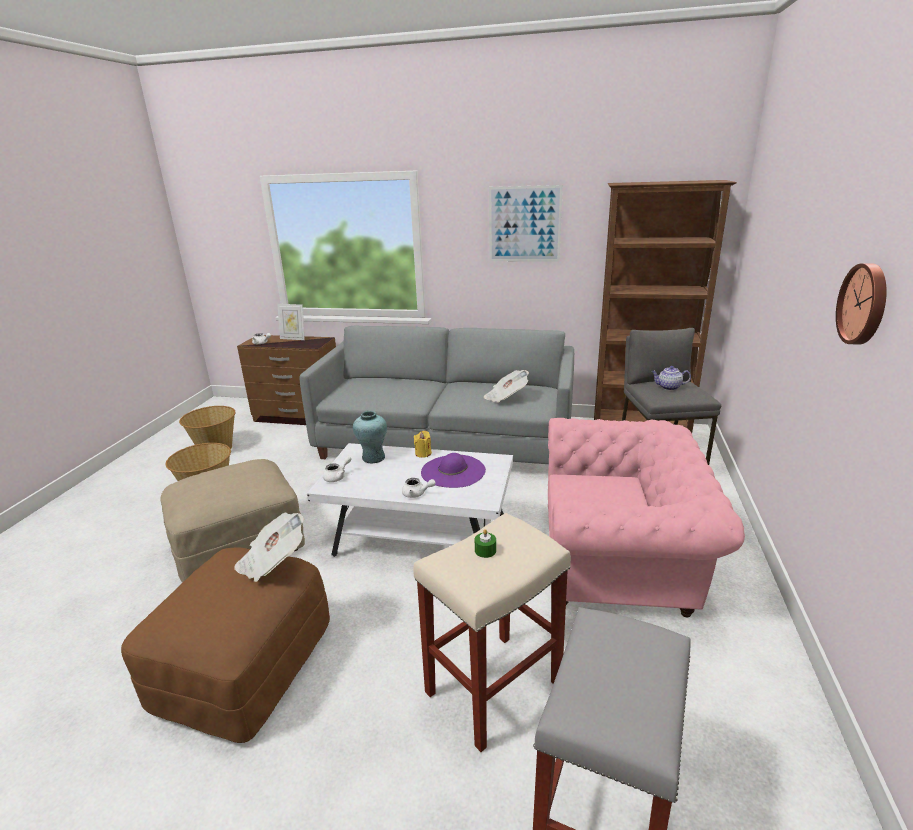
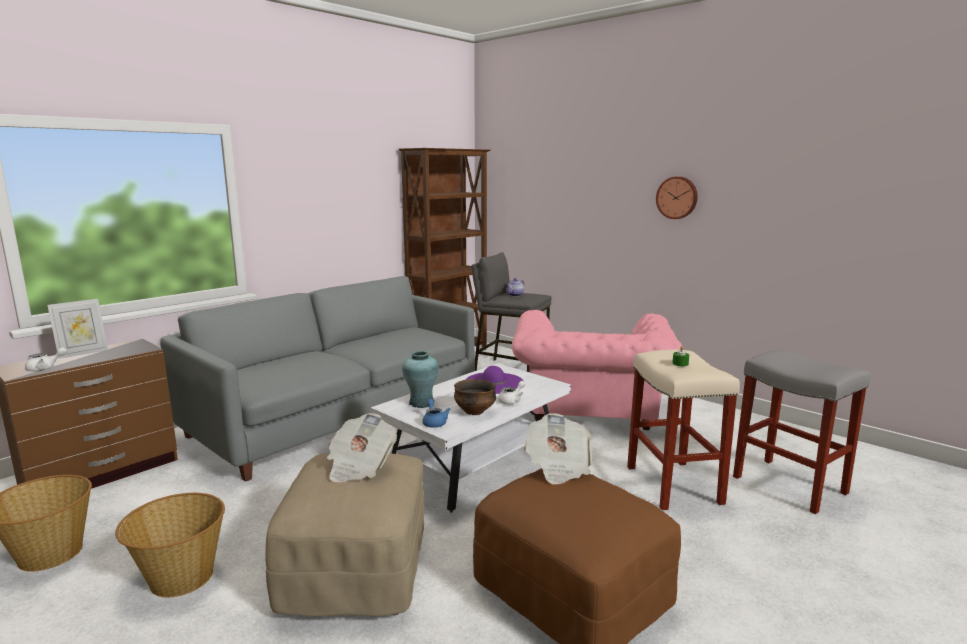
camera: 60 degrees left, 10 degrees down
(337, 477) = (434, 422): white teapot -> blue teapot
(375, 485) = (474, 411): none -> bowl
(423, 453) = (447, 386): yellow candle -> none
(506, 397) = (409, 338): newspaper -> newspaper (359, 466)
(524, 224) = (339, 184): picture -> none
(621, 563) = (590, 411): pink armchair -> pink armchair turned 150 degrees clockwise

